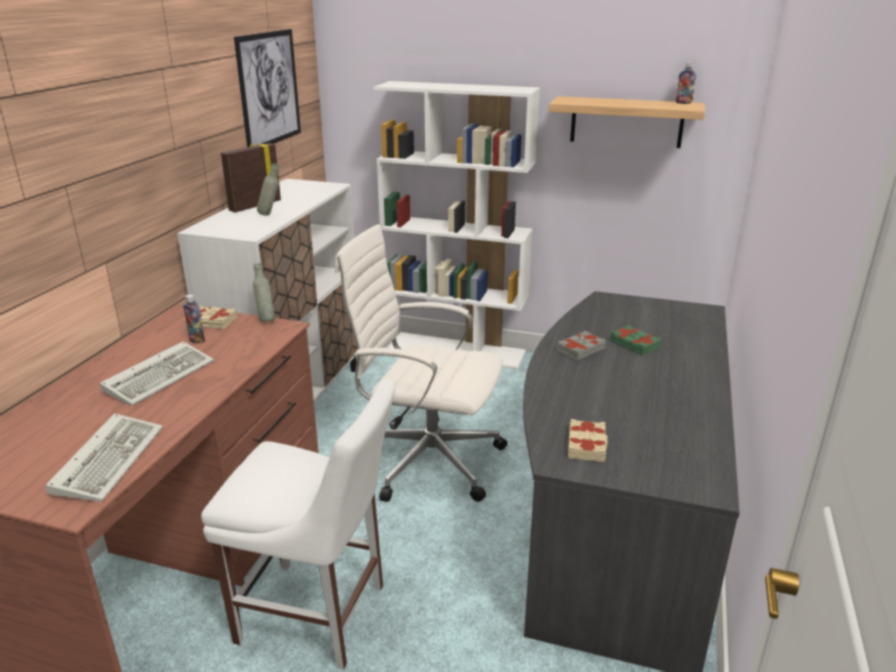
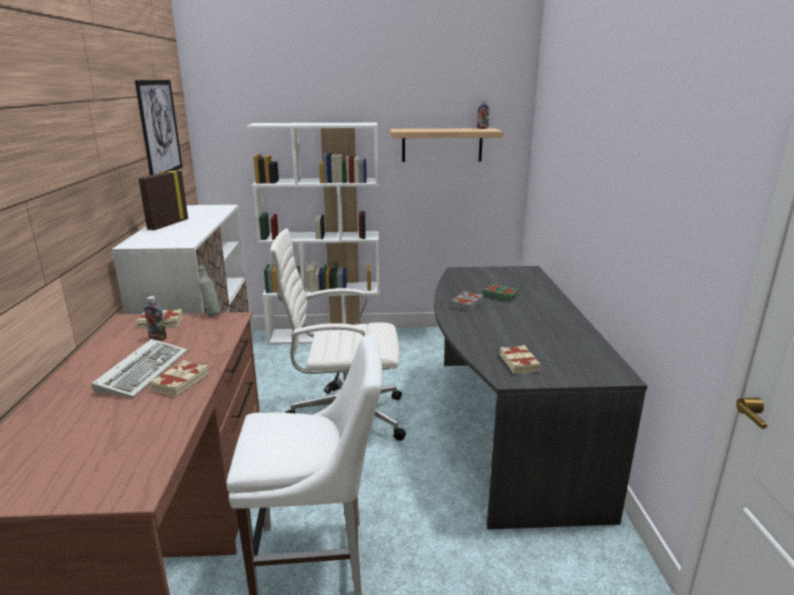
camera: 20 degrees left, 5 degrees down
(109, 459) = (142, 444): keyboard -> none
(184, 397) = (180, 382): none -> beige book
(270, 214) = (189, 229): grey bottle -> none

